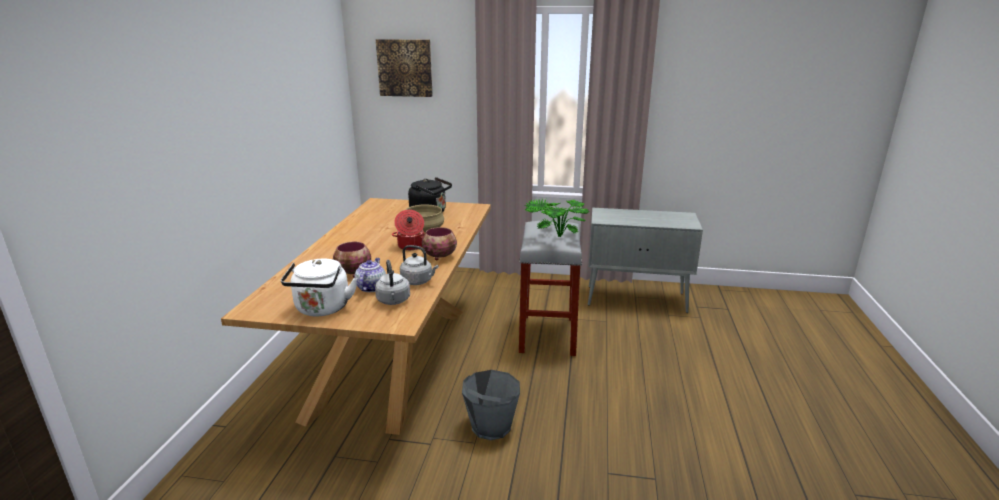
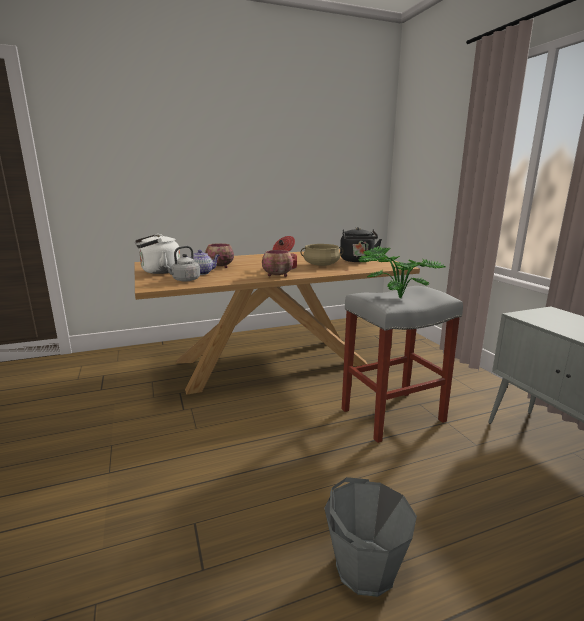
camera: 60 degrees right, 5 degrees down
(405, 68) = (424, 140): picture -> none
(418, 281) = (224, 279): grey kettle -> none
(491, 426) = (222, 429): grey bucket -> grey bucket (365, 567)

